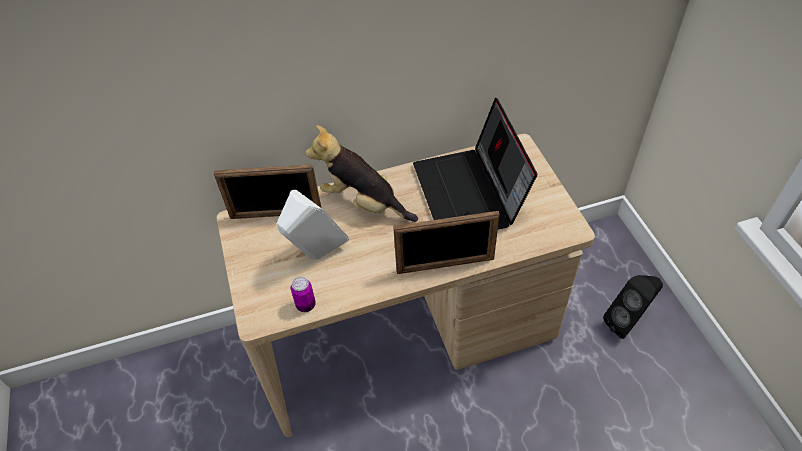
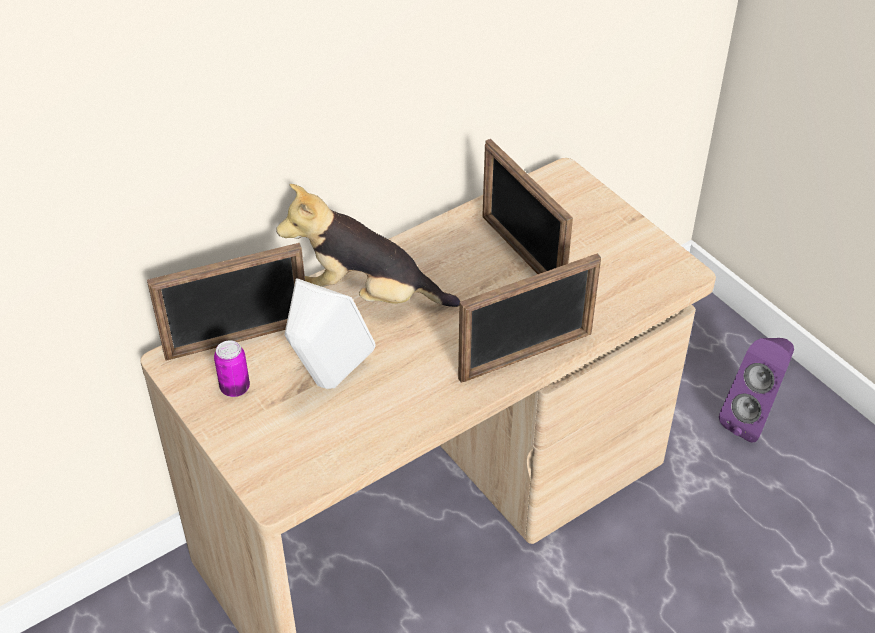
camera: 20 degrees left, 5 degrees down
(306, 305) = (343, 455): can -> can (235, 388)
(470, 194) = (521, 254): laptop -> picture frame
(627, 322) = (752, 419): black speaker -> purple speaker

